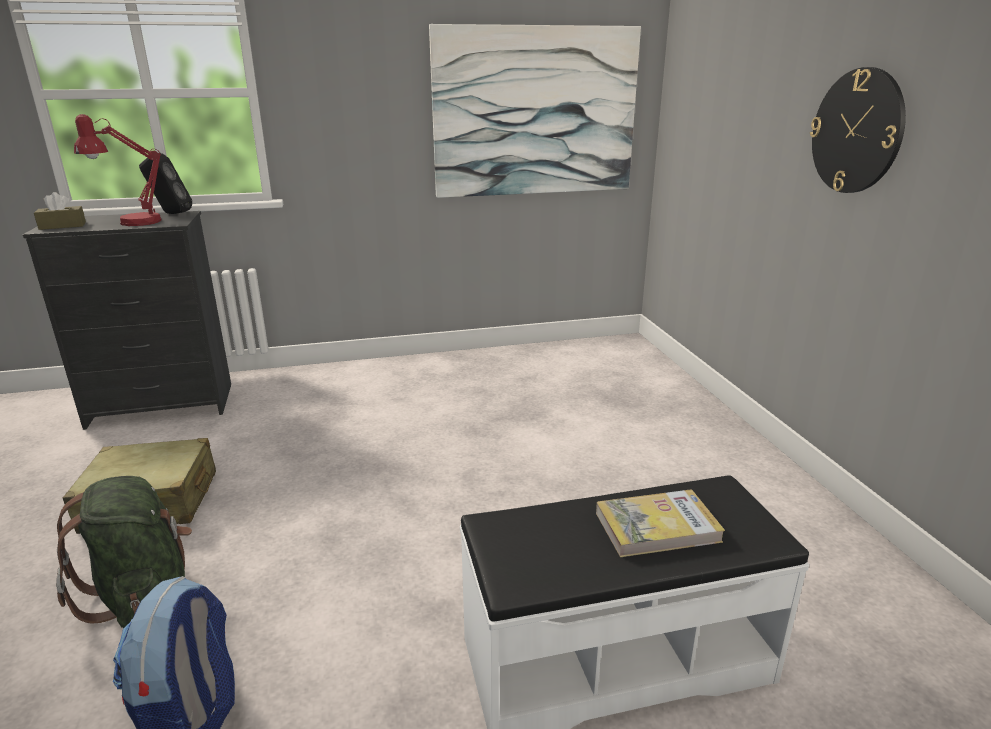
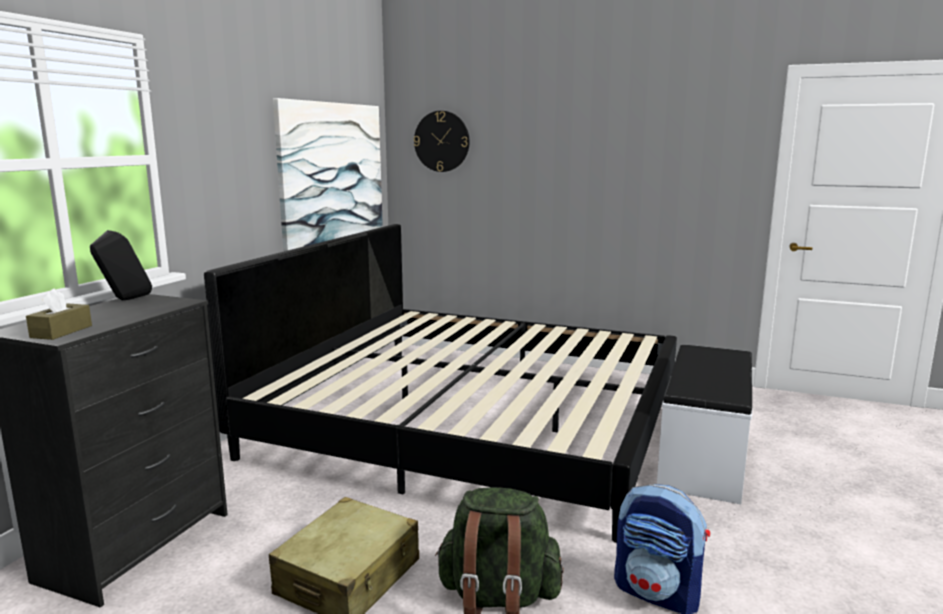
camera: 55 degrees left, 10 degrees down
(131, 223) = (134, 312): red table lamp -> none
(509, 444) = (474, 420): none -> bed
(657, 527) = (713, 365): book -> none
(857, 131) = (597, 169): wall clock -> wall clock (441, 141)

